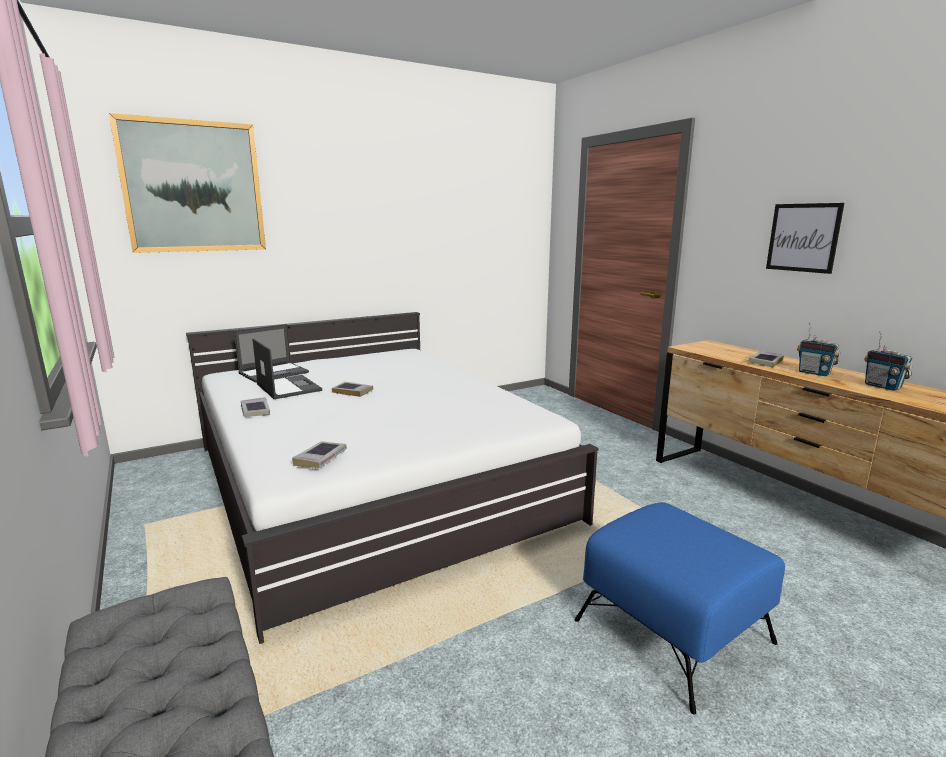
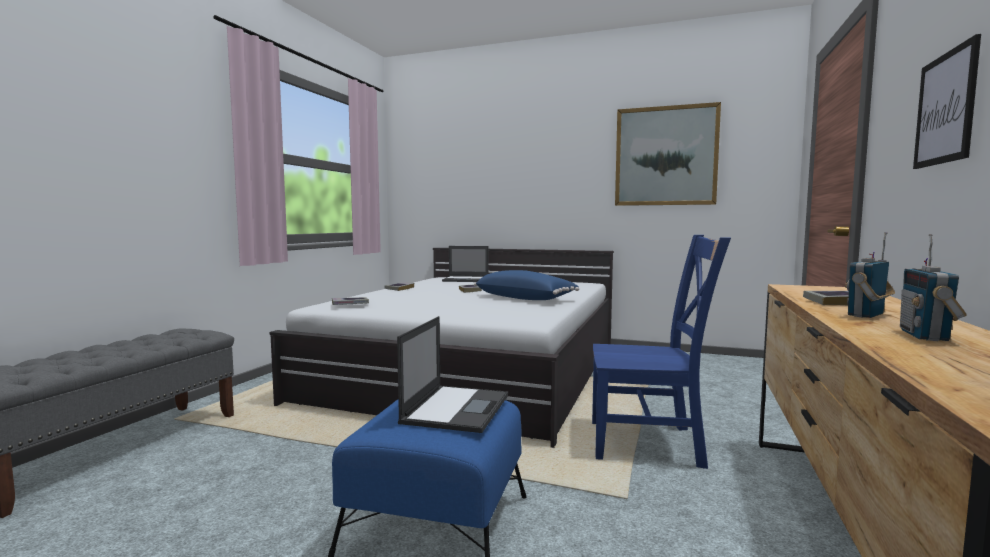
camera: 50 degrees right, 10 degrees down
(193, 187) = (451, 149): picture -> picture (665, 156)
(288, 387) = (448, 285): laptop -> laptop (456, 408)
(440, 389) = (525, 298): none -> blue pillow
(621, 489) = (650, 444): none -> blue chair
(814, 373) = (867, 315): radio -> radio turned 45 degrees clockwise

